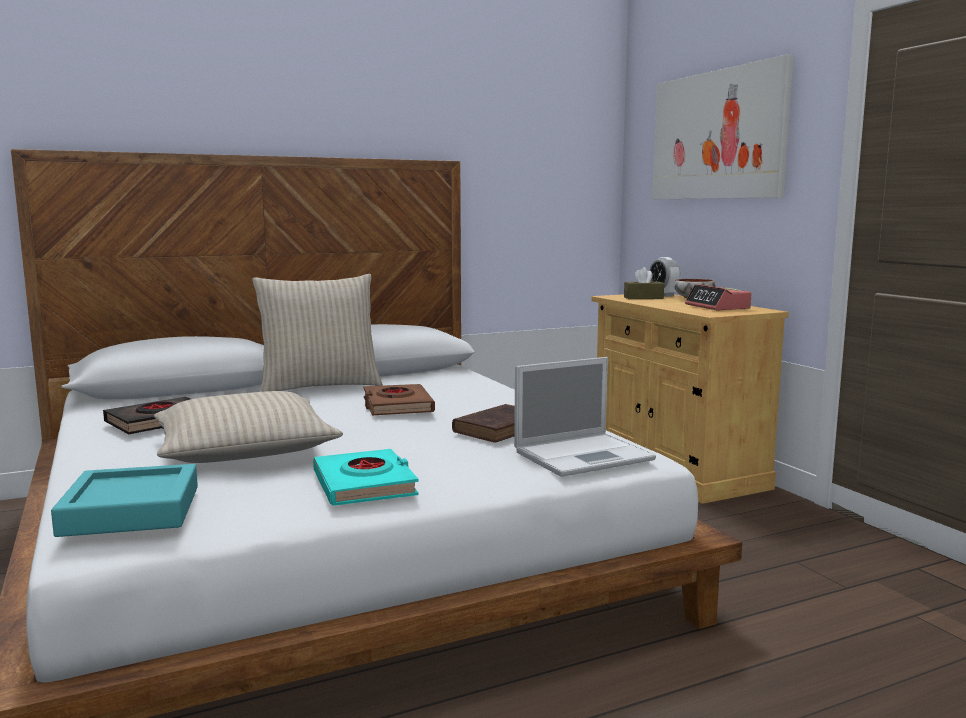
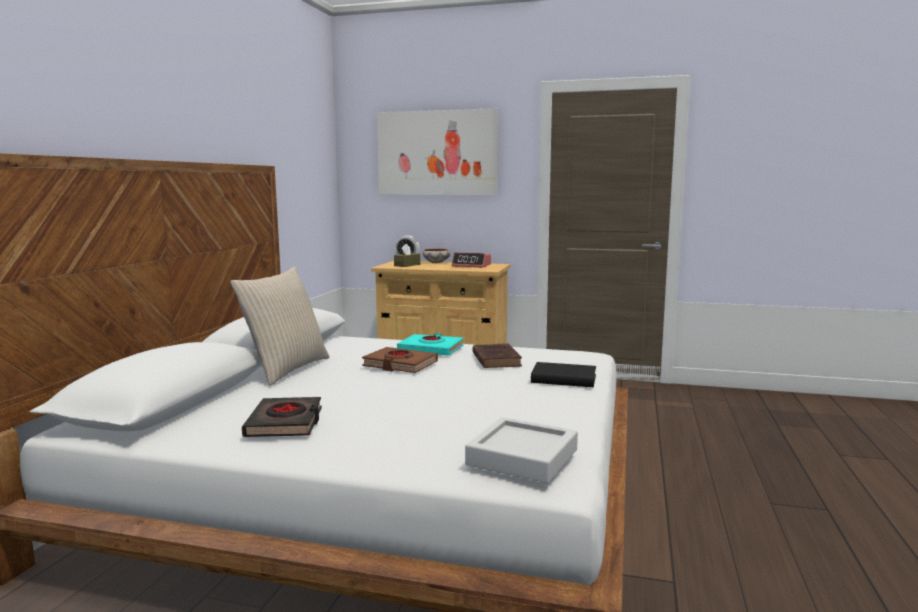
camera: 50 degrees left, 0 degrees up
(131, 511) = (522, 457): turquoise tray -> grey tray
(244, 449) = (422, 413): beige pillow -> none
(365, 485) = (549, 403): turquoise book -> turquoise book (431, 349)
(481, 469) = (561, 379): none -> black book
(585, 455) = (573, 359): laptop -> none

